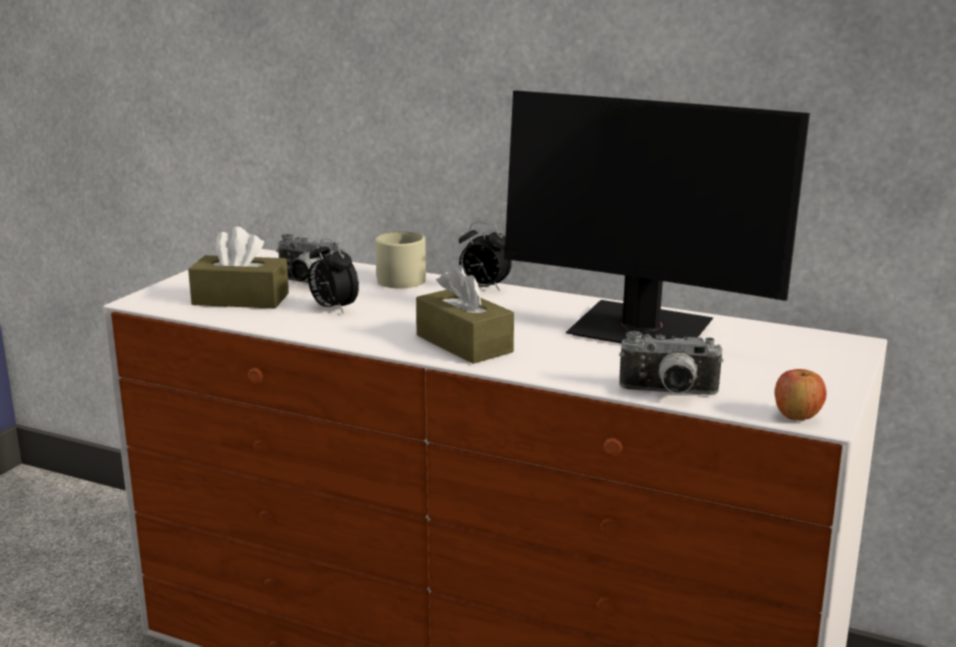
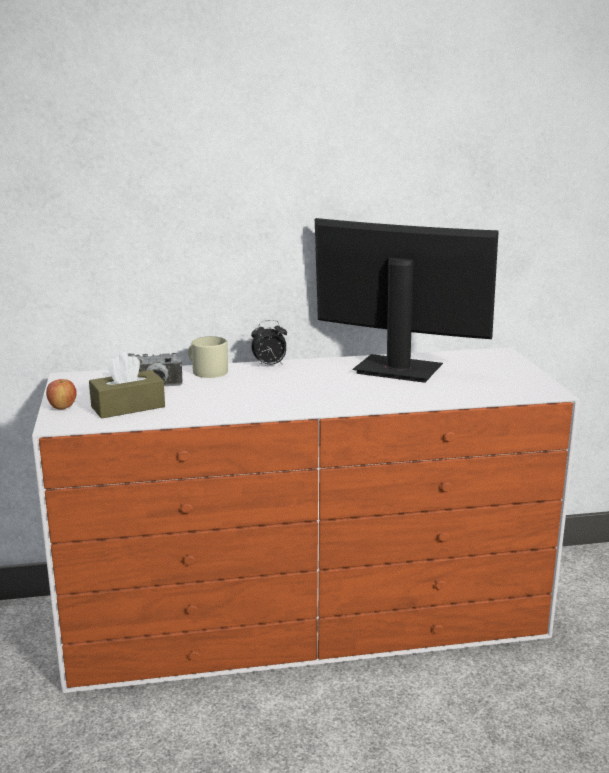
camera: 35 degrees left, 0 degrees up
(333, 308) = (202, 398): alarm clock -> none
(464, 343) = (321, 399): brown tissue box -> none
(640, 330) = (397, 369): monitor -> monitor turned 150 degrees counterclockwise
(668, 394) = (470, 398): camera -> none
(797, 416) = (541, 393): apple -> apple (62, 407)

